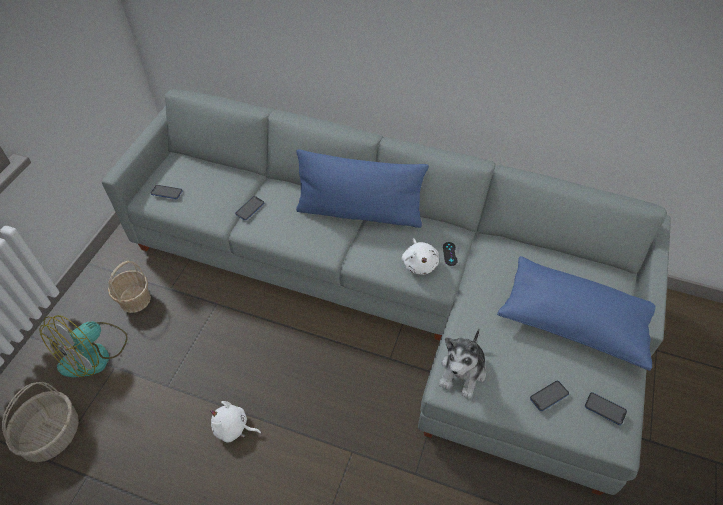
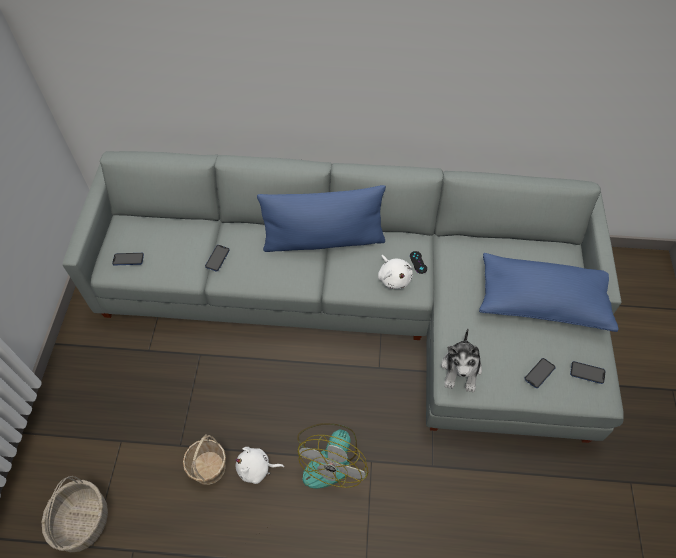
camera: 15 degrees left, 5 degrees up
(94, 353) = (95, 432): fan -> fan (331, 458)
(134, 300) = (116, 369): basket -> basket (208, 468)

